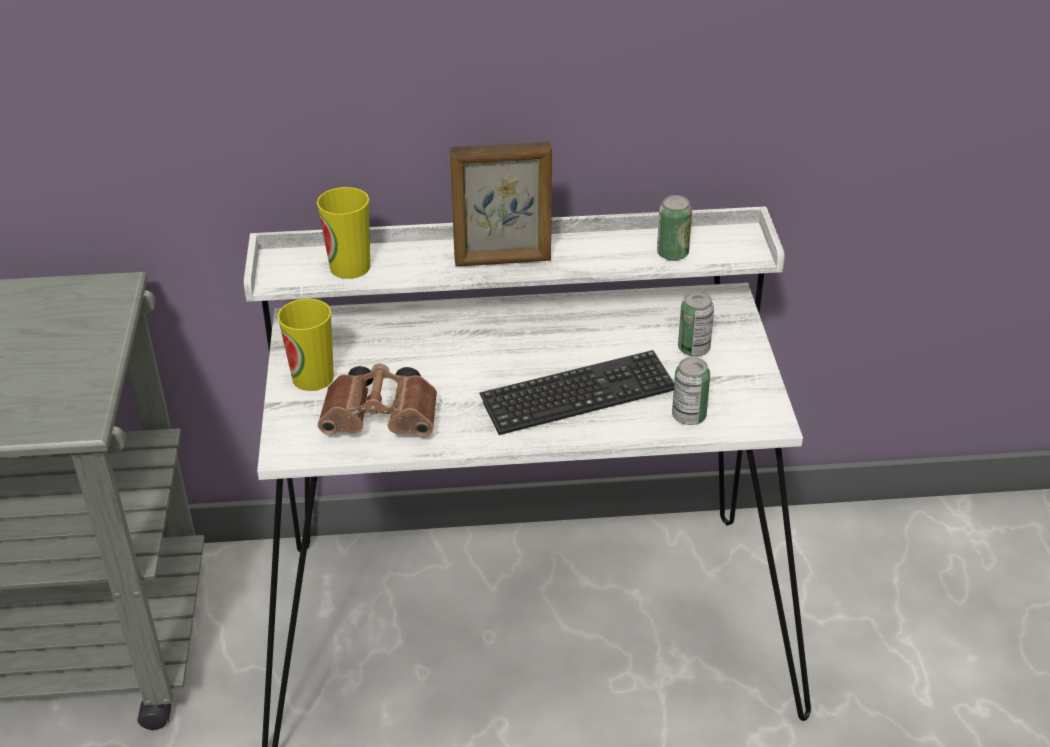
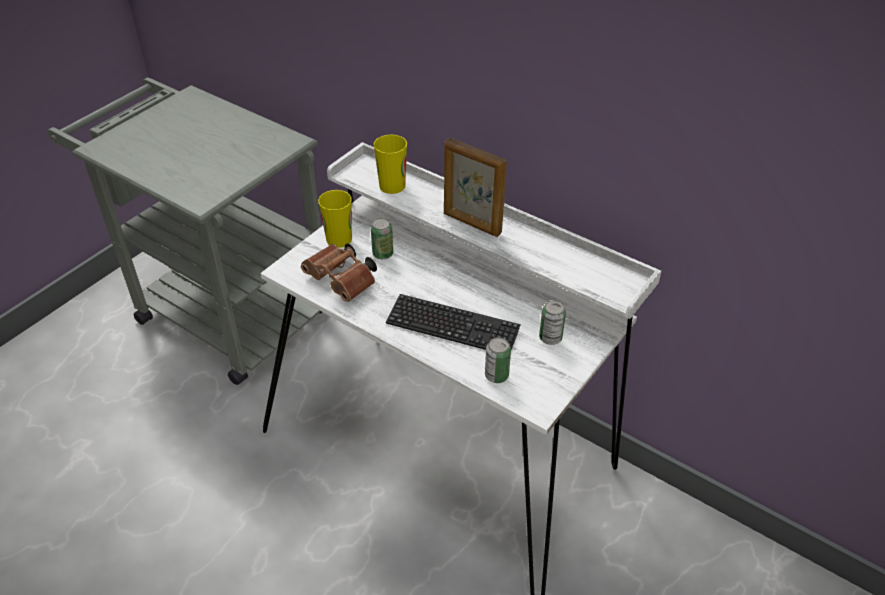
camera: 40 degrees right, 5 degrees up
(672, 254) = (571, 270): can -> can (383, 254)

